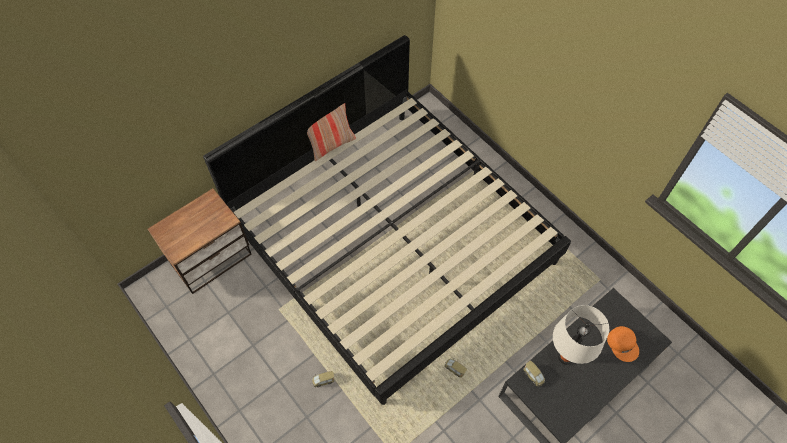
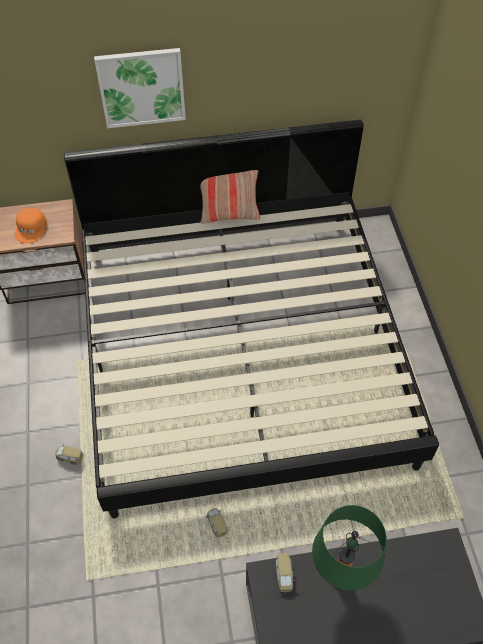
camera: 30 degrees right, 5 degrees down
(252, 81) = (141, 87): none -> picture
(565, 356) = (339, 576): white table lamp -> green table lamp
(623, 344) = (425, 603): orange cap -> orange cap (31, 228)

